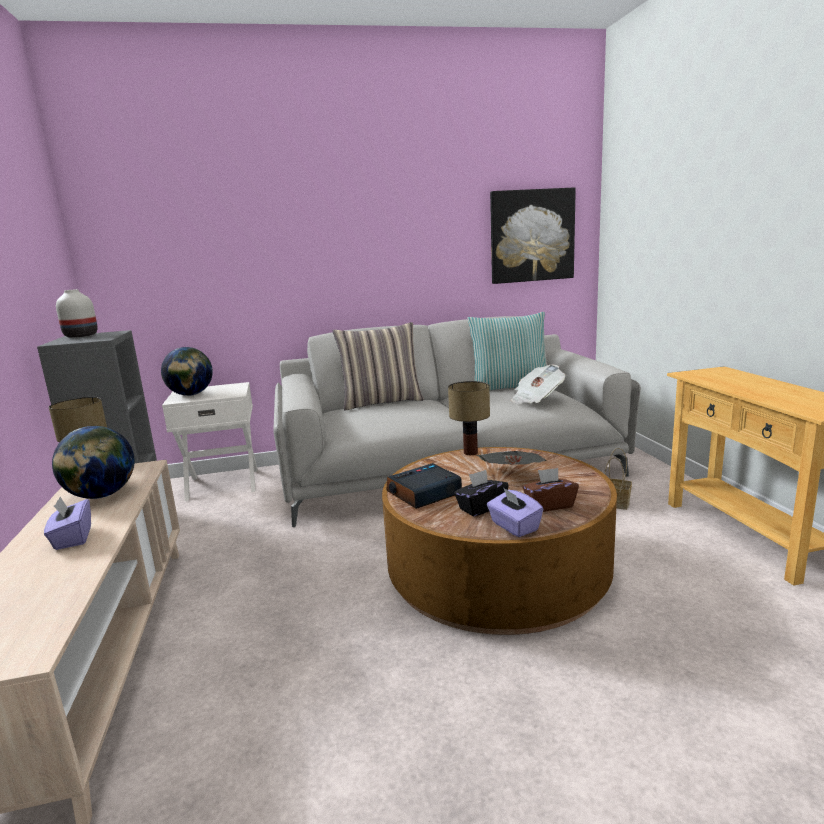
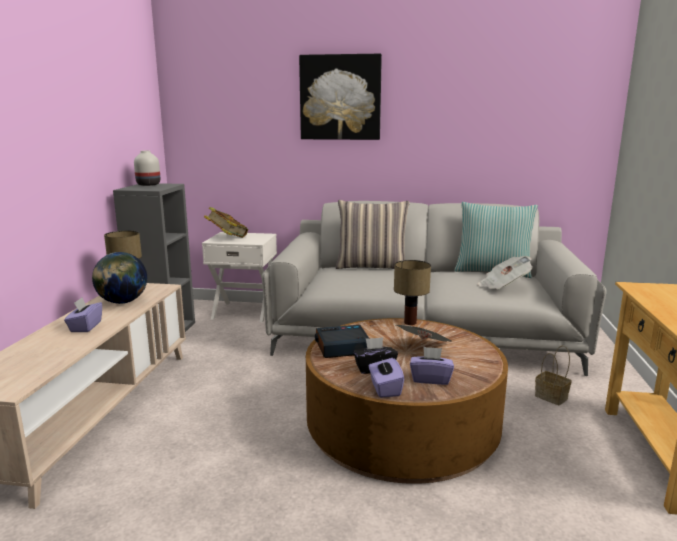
camera: 20 degrees right, 0 degrees up
(191, 395) = (227, 238): globe -> book
(531, 236) = (545, 130): picture -> picture (340, 97)
(549, 505) = (430, 379): brown tissue box -> purple tissue box

